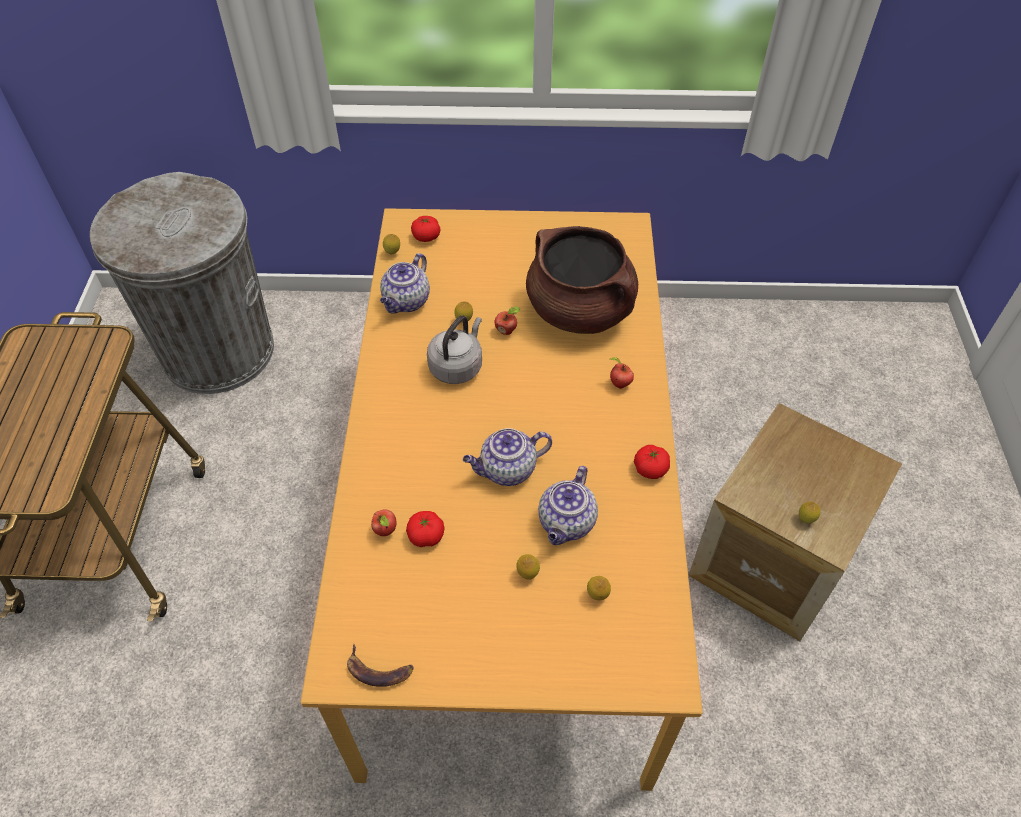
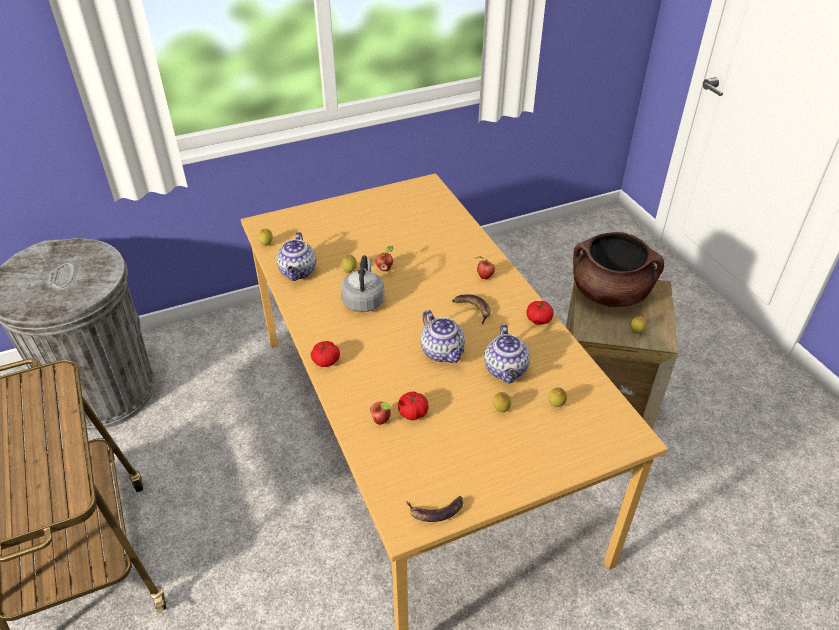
camera: 25 degrees left, 10 degrees down
(426, 237) = (286, 228): tomato -> tomato (326, 361)
(507, 470) = (443, 352): teapot -> teapot turned 75 degrees counterclockwise
(577, 424) = (472, 309): none -> banana
(580, 311) = (428, 242): brown cooking pot -> brown cooking pot (609, 293)

